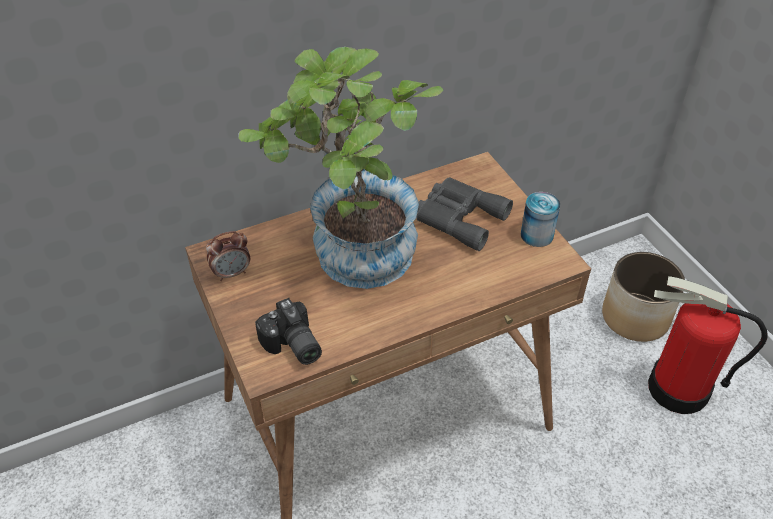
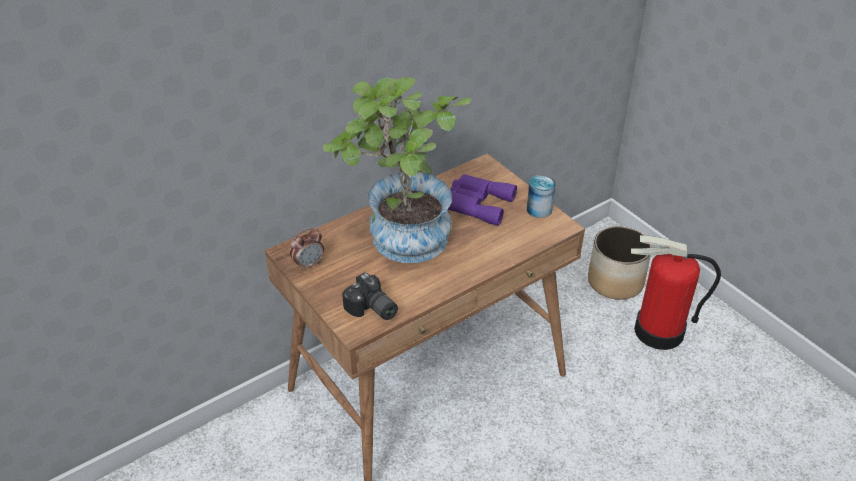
camera: 10 degrees left, 5 degrees down
(458, 217) = (476, 203): grey binoculars -> purple binoculars

